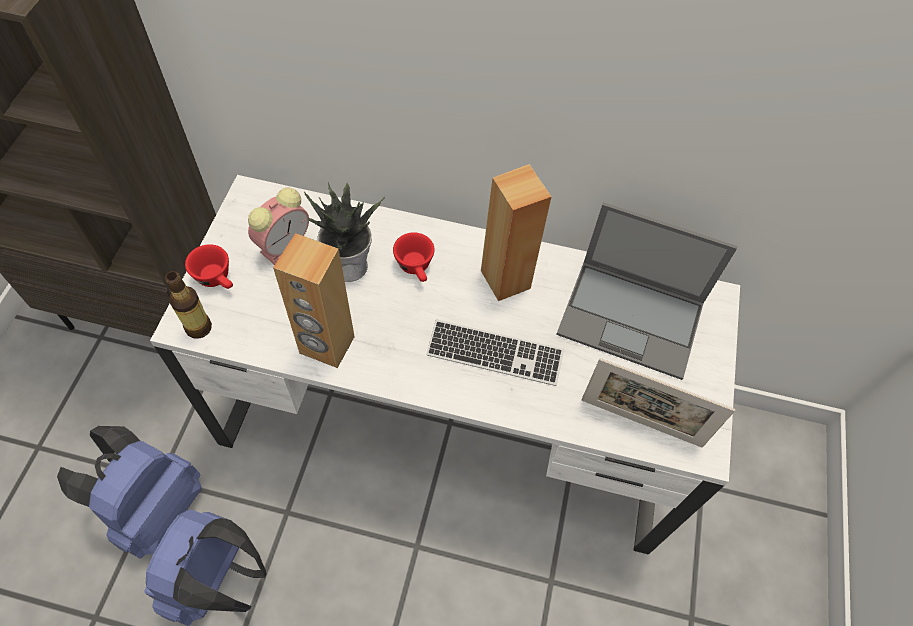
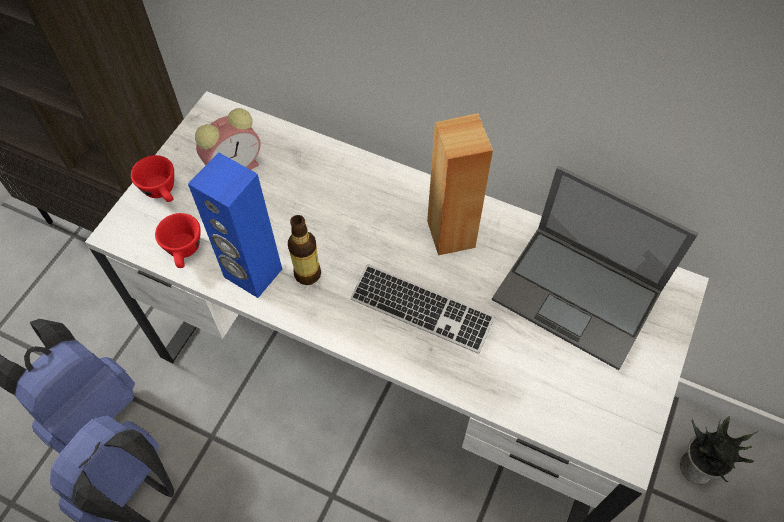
camera: 15 degrees right, 0 degrees up
(198, 328) = (133, 236): bottle -> bottle (307, 274)
(326, 345) = (252, 273): brown speaker -> blue speaker
(349, 264) = (294, 195): potted plant -> potted plant (697, 466)
(416, 268) = (361, 209): red cup -> red cup (185, 251)
(641, 422) = (562, 408): picture frame -> none

